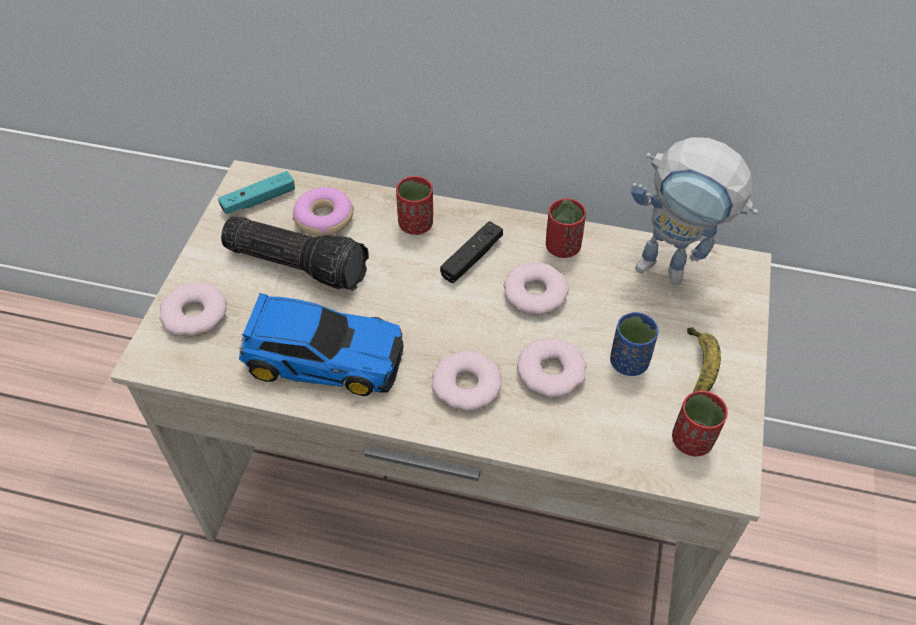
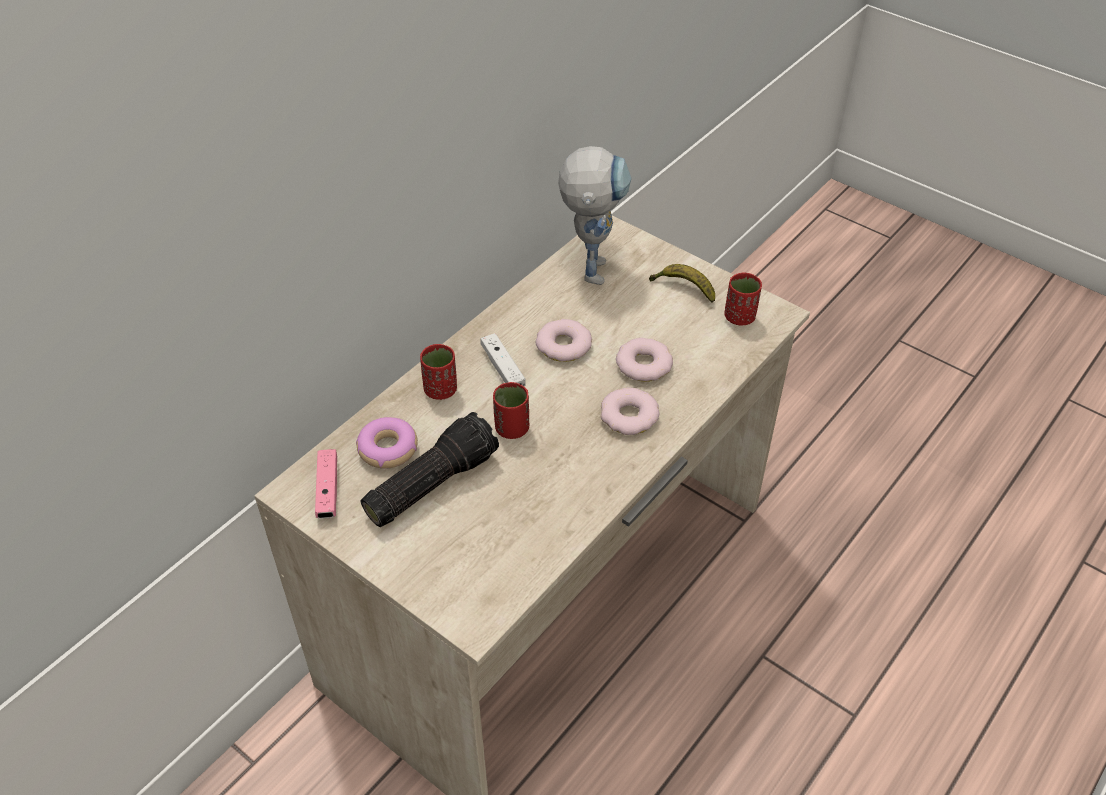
camera: 65 degrees left, 5 degrees down
(195, 315) = (443, 576): donut -> none
(258, 200) = (328, 490): turquoise game controller -> pink game controller
(322, 356) = (547, 496): toy car -> none
(471, 258) = (503, 368): black game controller -> white game controller
(562, 247) = (527, 312): red cup -> red cup (512, 428)
(629, 362) = (658, 321): blue cup -> none
(674, 271) = (591, 264): toy robot -> toy robot turned 45 degrees counterclockwise

